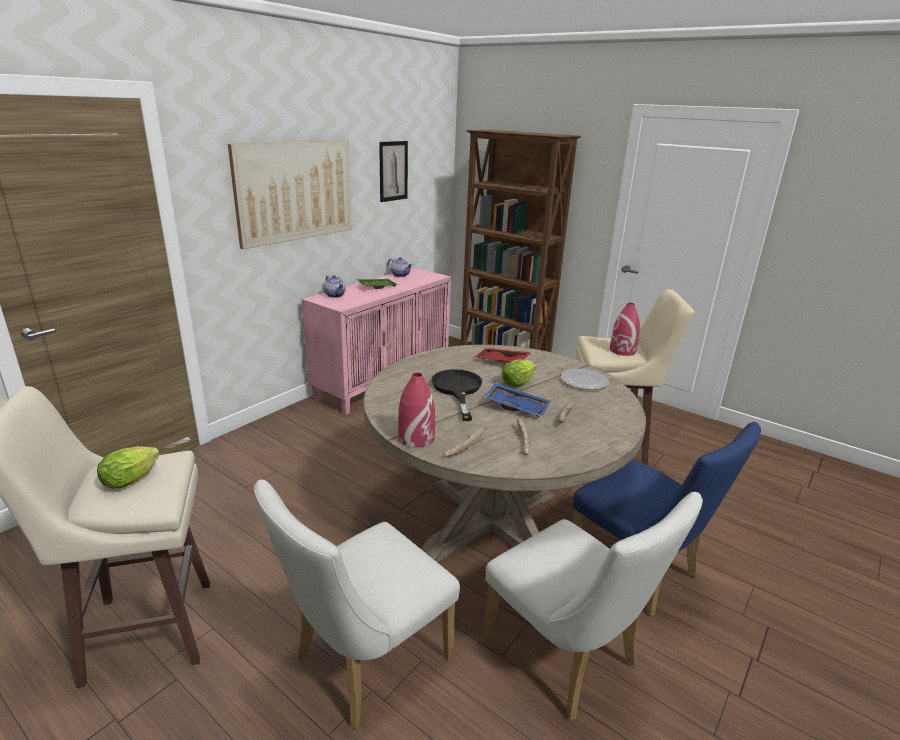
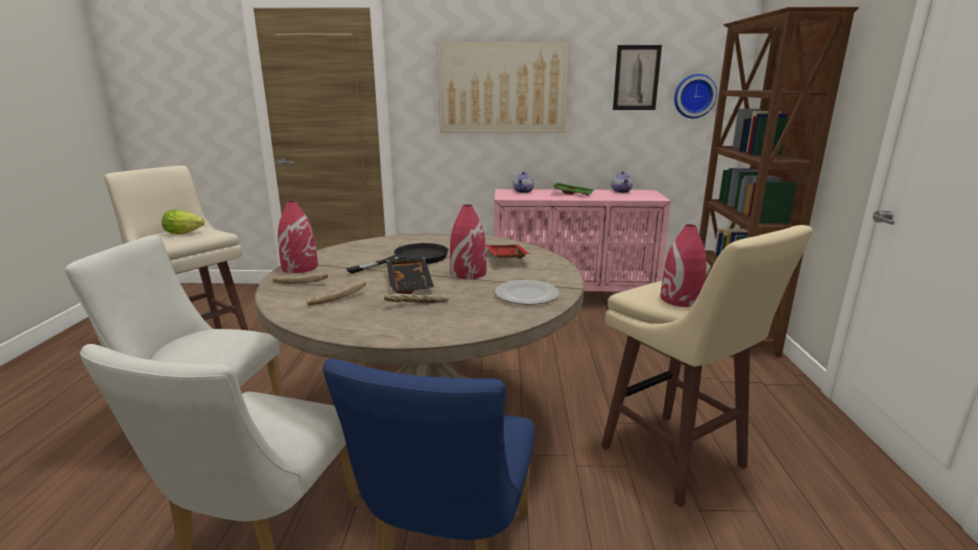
camera: 55 degrees right, 5 degrees down
(427, 183) = (694, 96): none -> wall clock
(517, 406) = (411, 283): blue tray -> black tray
(519, 383) = (468, 273): lettuce -> red vase

